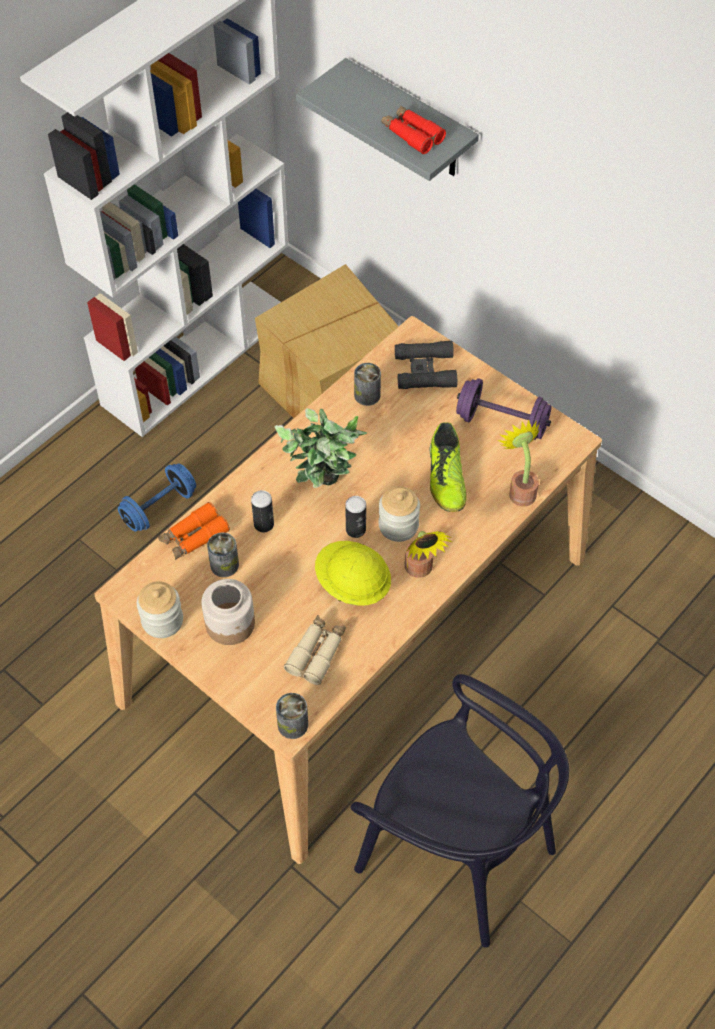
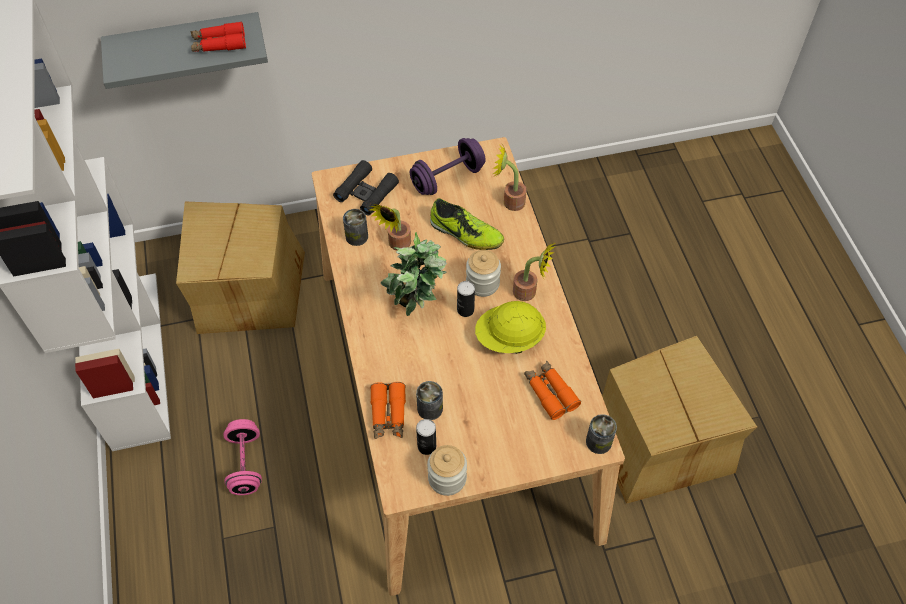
camera: 55 degrees left, 0 degrees up
(159, 508) = (245, 464): blue dumbbell -> pink dumbbell
(231, 624) = (485, 433): jar -> none
(264, 524) = (414, 363): can -> can (427, 446)
(317, 653) = (550, 392): beige binoculars -> orange binoculars
(384, 431) = (397, 245): none -> potted plant
(456, 852) = (659, 441): black chair -> cardboard box

